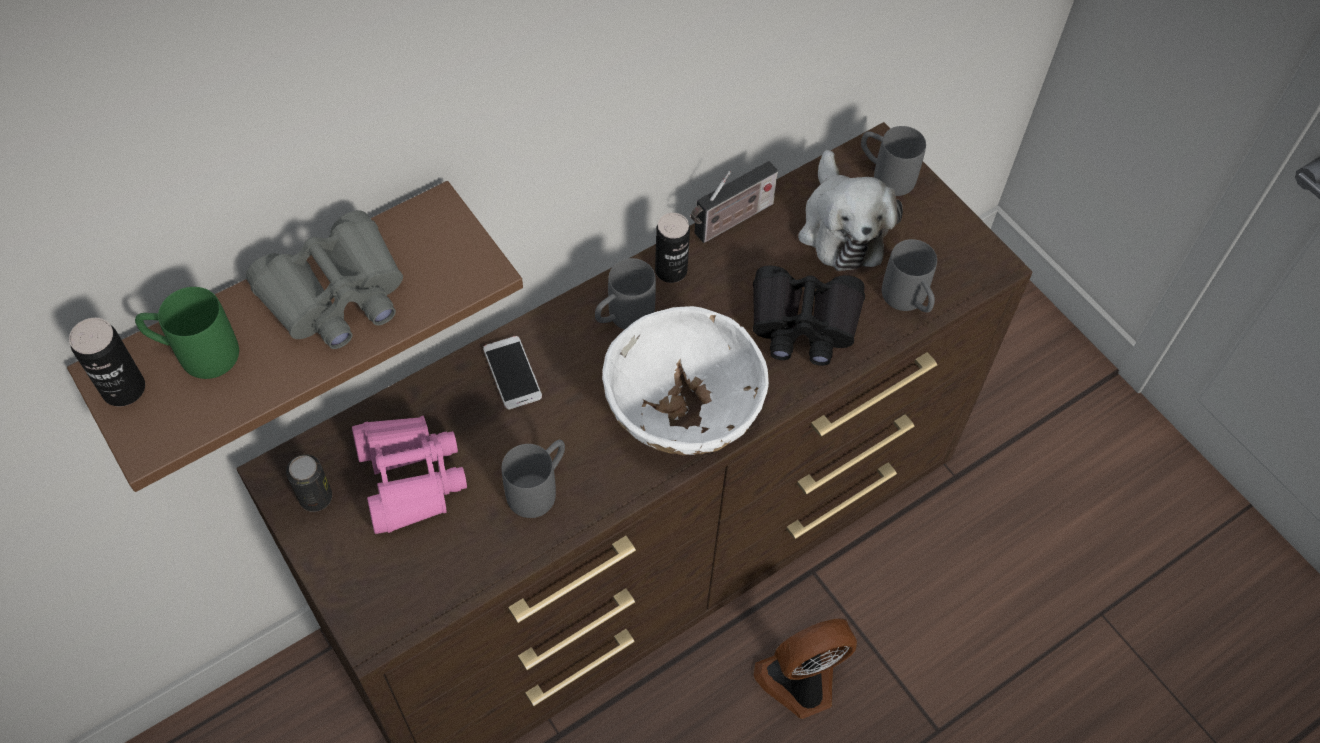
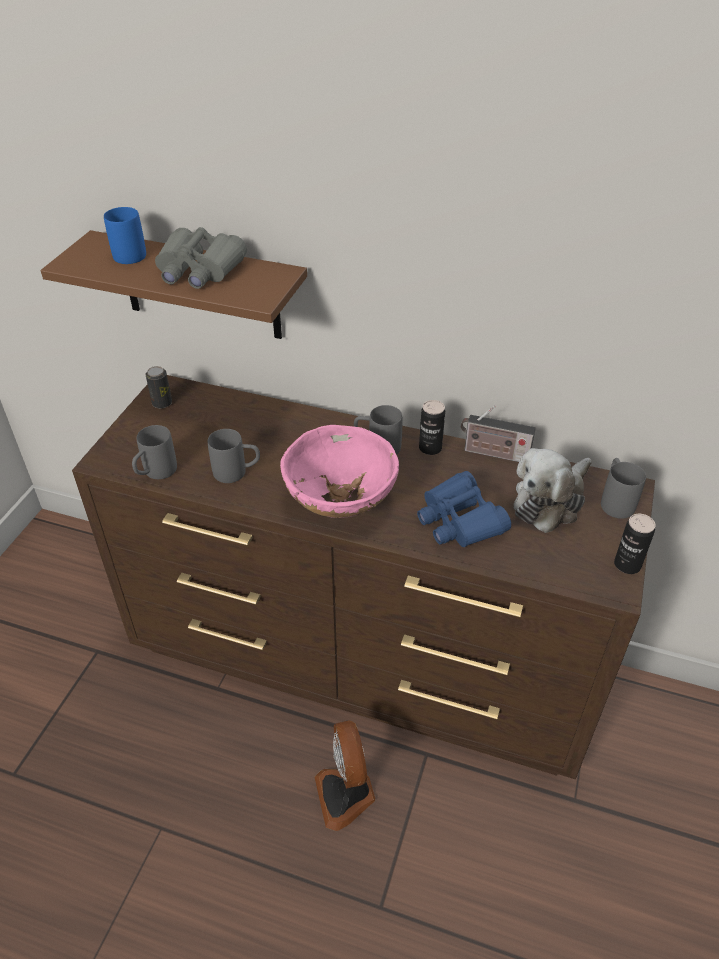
camera: 55 degrees right, 15 degrees down
(124, 389) = (90, 246): can -> can (627, 565)
(195, 354) = (126, 253): green mug -> blue mug
(410, 478) = (201, 426): pink binoculars -> none
(512, 373) = (298, 426): phone -> none
(682, 414) = (340, 502): white bowl -> pink bowl
(801, 682) = (346, 795): fan -> fan turned 135 degrees counterclockwise
(803, 323) = (459, 520): black binoculars -> blue binoculars
(908, 301) = (534, 561): grey mug -> grey mug (155, 473)

